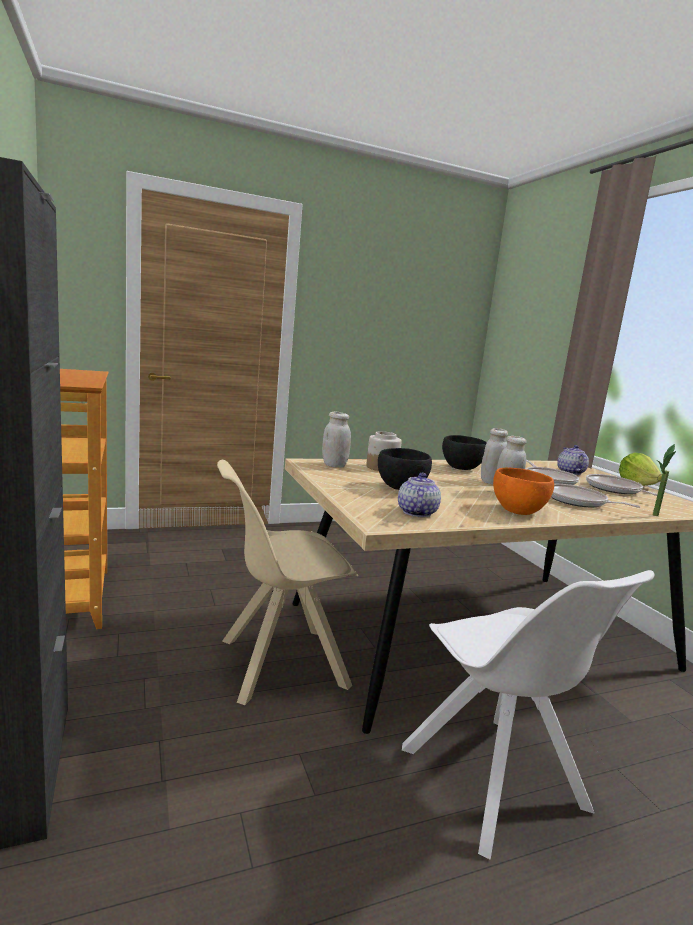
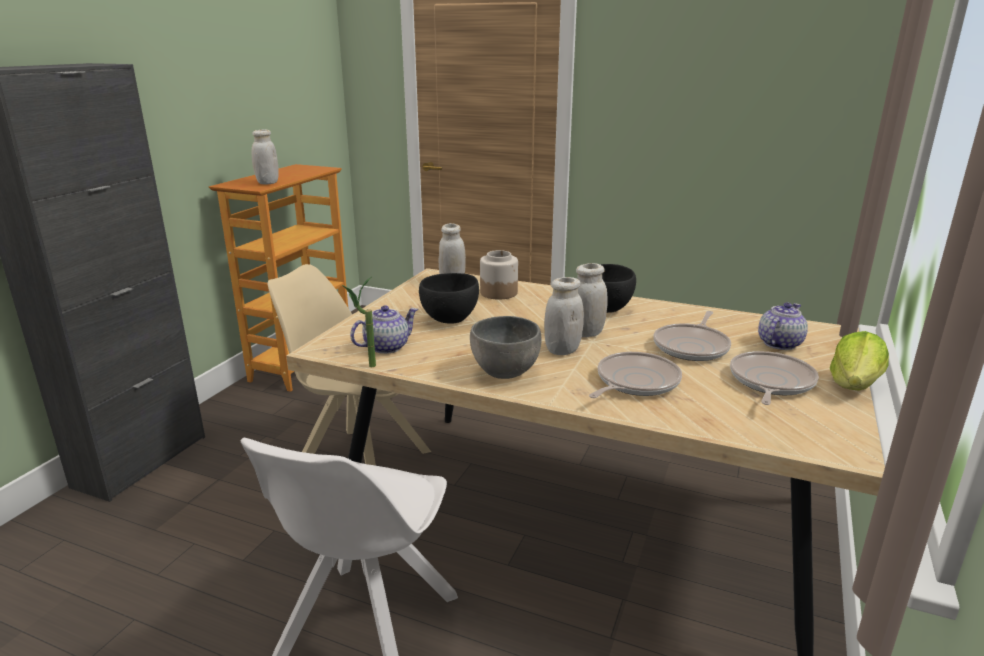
camera: 45 degrees right, 10 degrees up
(79, 381) = (267, 183): none -> white jar
(518, 511) = (505, 372): orange bowl -> grey bowl
(578, 501) = (634, 382): frying pan -> frying pan turned 45 degrees clockwise
(655, 516) = (697, 430): potted plant -> potted plant (365, 366)

